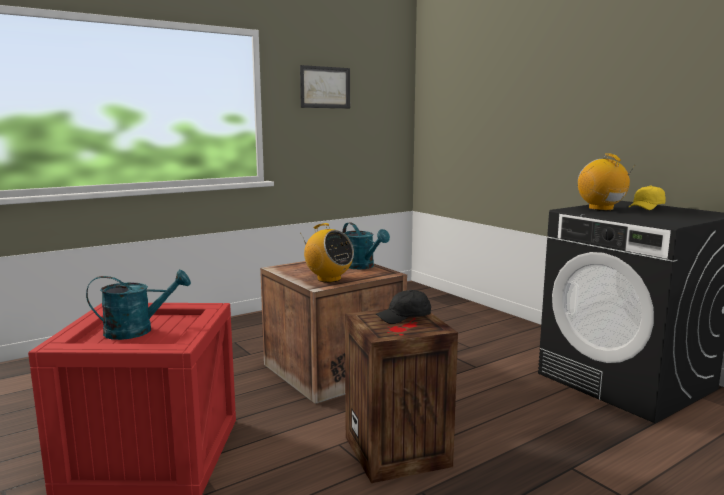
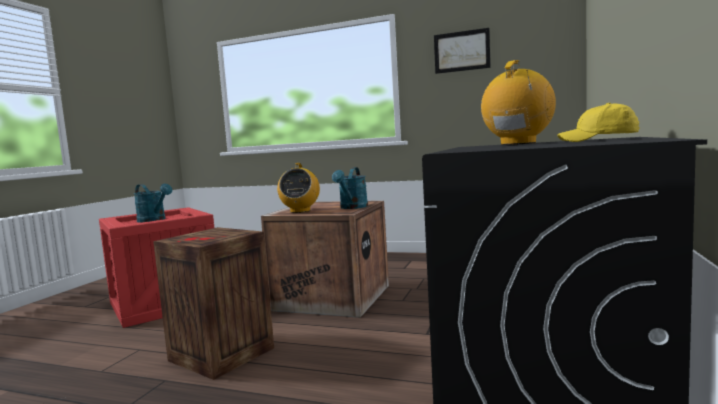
camera: 55 degrees right, 5 degrees down
(405, 317) = (222, 234): black cap -> none

